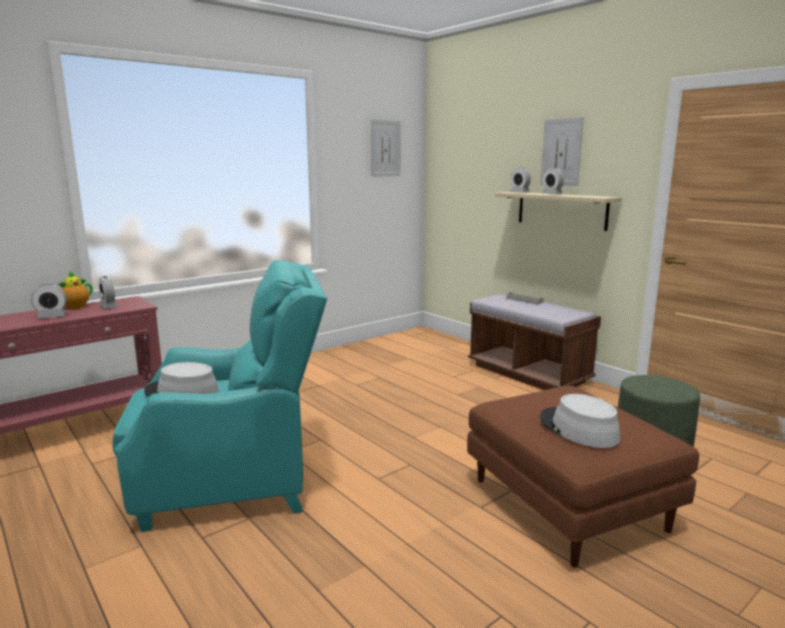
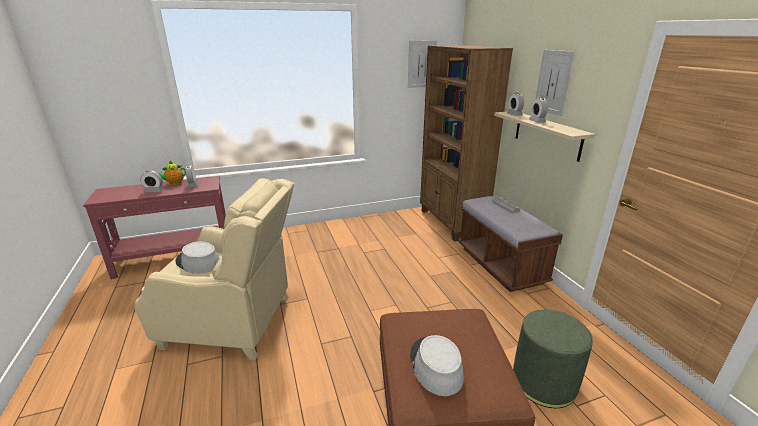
camera: 20 degrees right, 10 degrees up
(233, 481) = (233, 322): turquoise armchair -> beige armchair
(441, 343) = (451, 222): none -> brown bookcase

